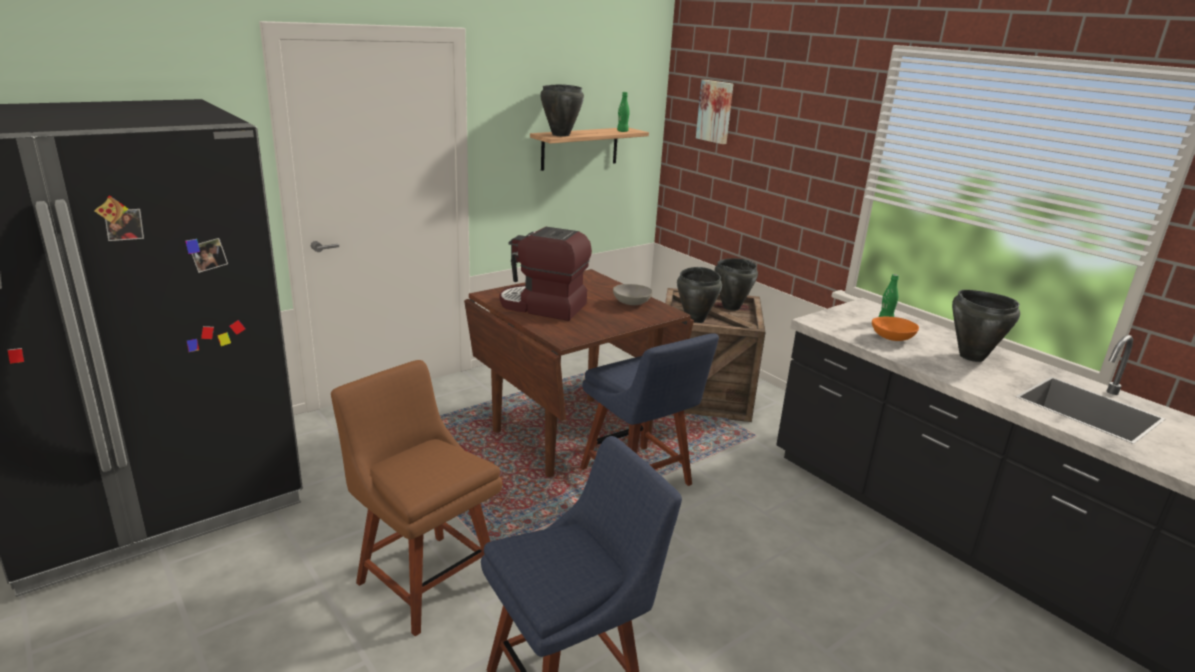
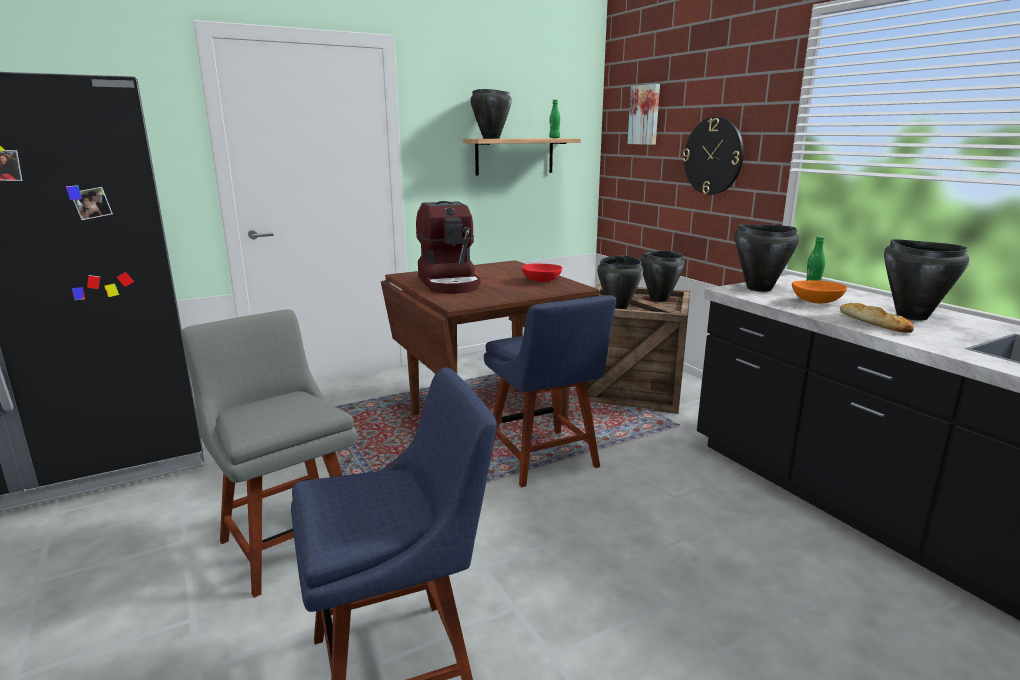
camera: 10 degrees right, 5 degrees down
(424, 578) = (289, 540): brown chair -> grey chair
(542, 306) = (450, 283): coffee machine -> coffee machine turned 135 degrees counterclockwise
(631, 303) = (541, 281): grey bowl -> red bowl
(787, 167) = (713, 156): none -> wall clock
(839, 319) = (758, 288): none -> black cooking pot
(942, 365) = (873, 322): none -> bread

